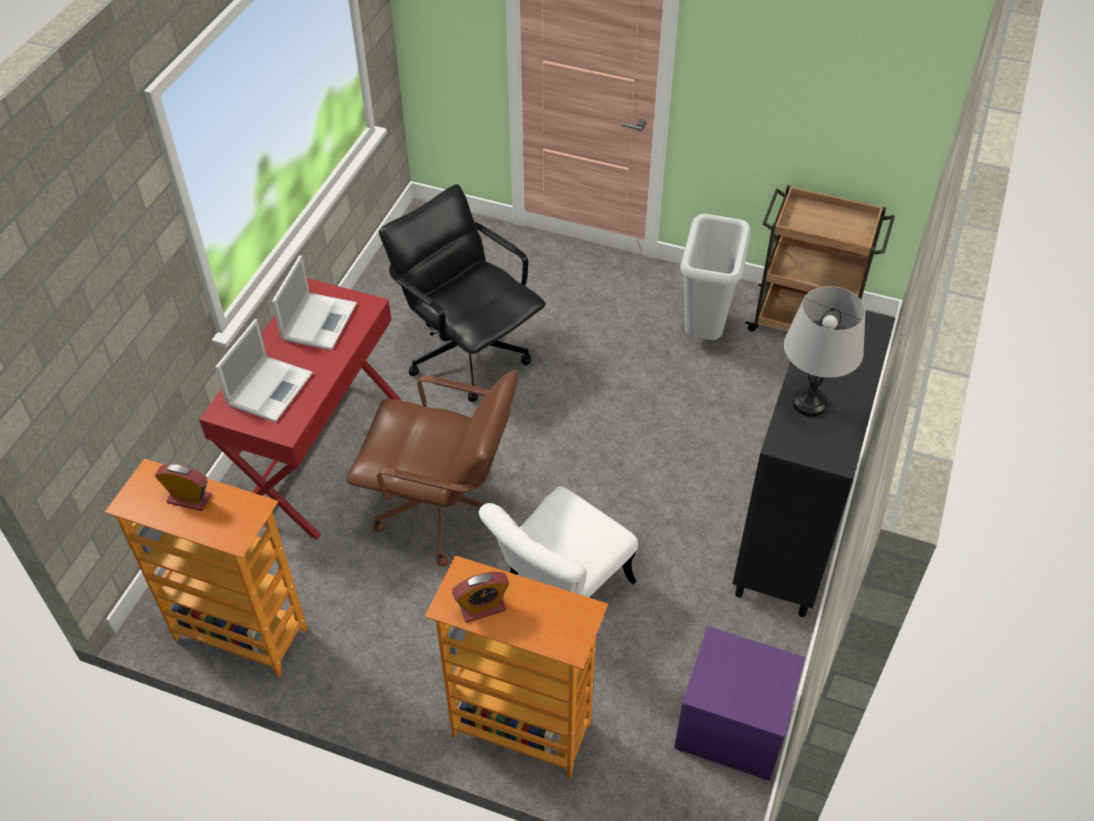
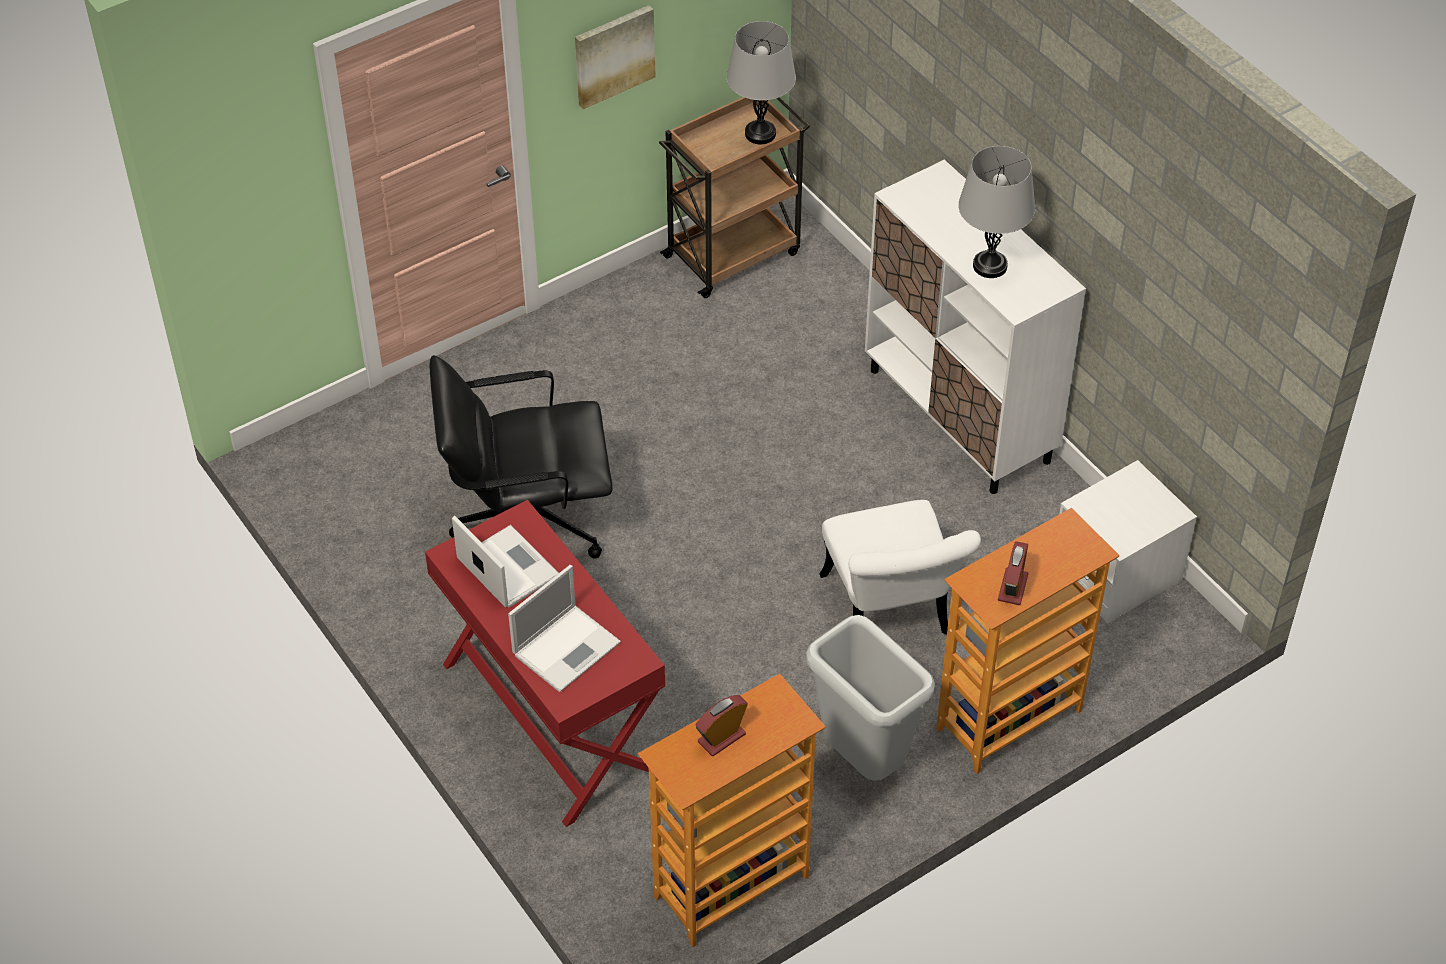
camera: 55 degrees left, 0 degrees up
(270, 388) = (567, 647): laptop -> laptop turned 75 degrees clockwise
(443, 511) = (718, 652): brown office chair -> none
(705, 332) = (676, 330): grey trash can -> grey trash can (865, 761)
(732, 727) = (1116, 574): purple nightstand -> white nightstand
(760, 88) = (613, 55): none -> picture
(791, 532) = (960, 416): black cabinet -> white cabinet
(847, 233) = (760, 134): none -> grey table lamp

